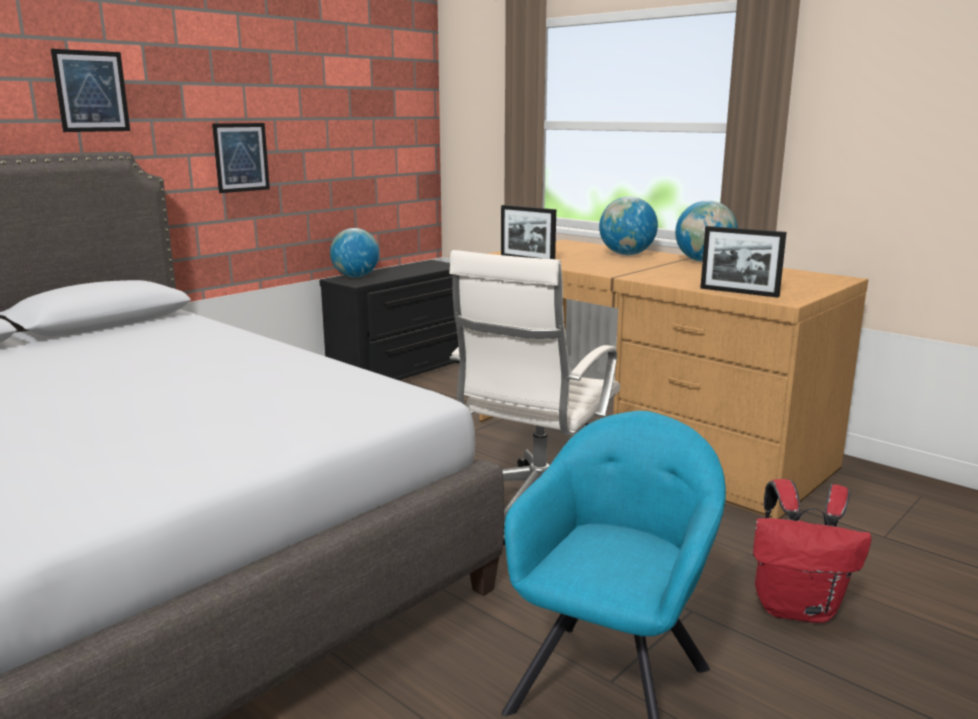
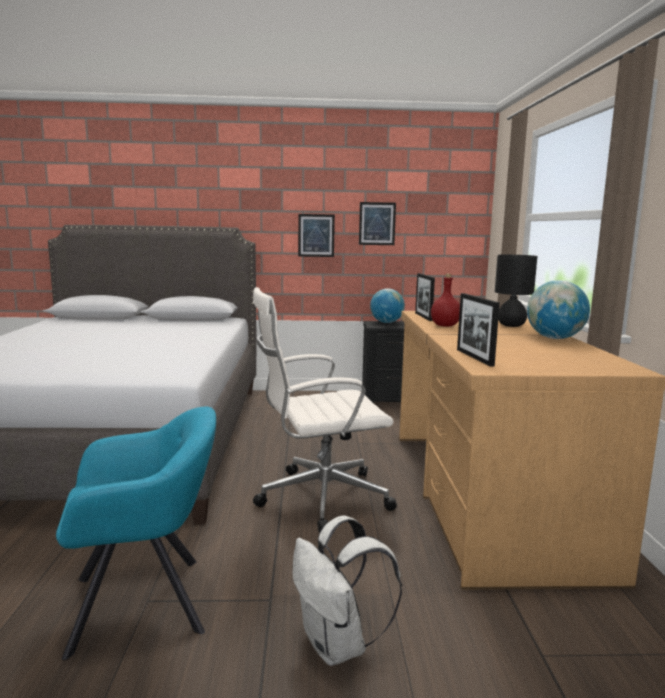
camera: 45 degrees right, 5 degrees down
(91, 91) = (227, 194): picture -> picture (377, 223)
(588, 266) = (445, 326): none -> red bottle
(626, 254) = (510, 325): globe -> black table lamp
(797, 608) = (338, 645): red backpack -> white backpack

